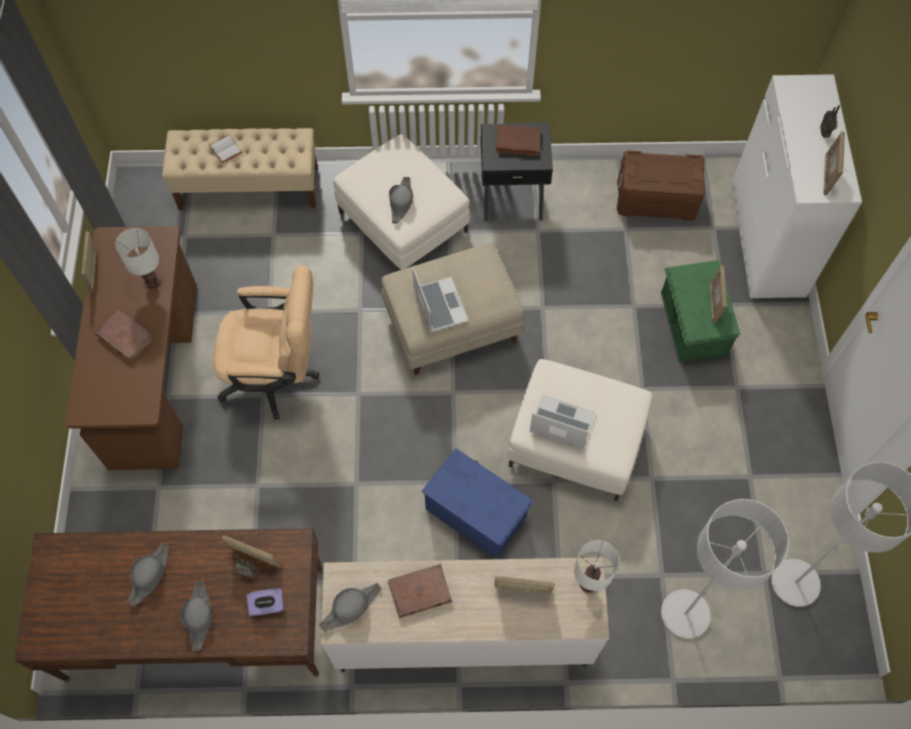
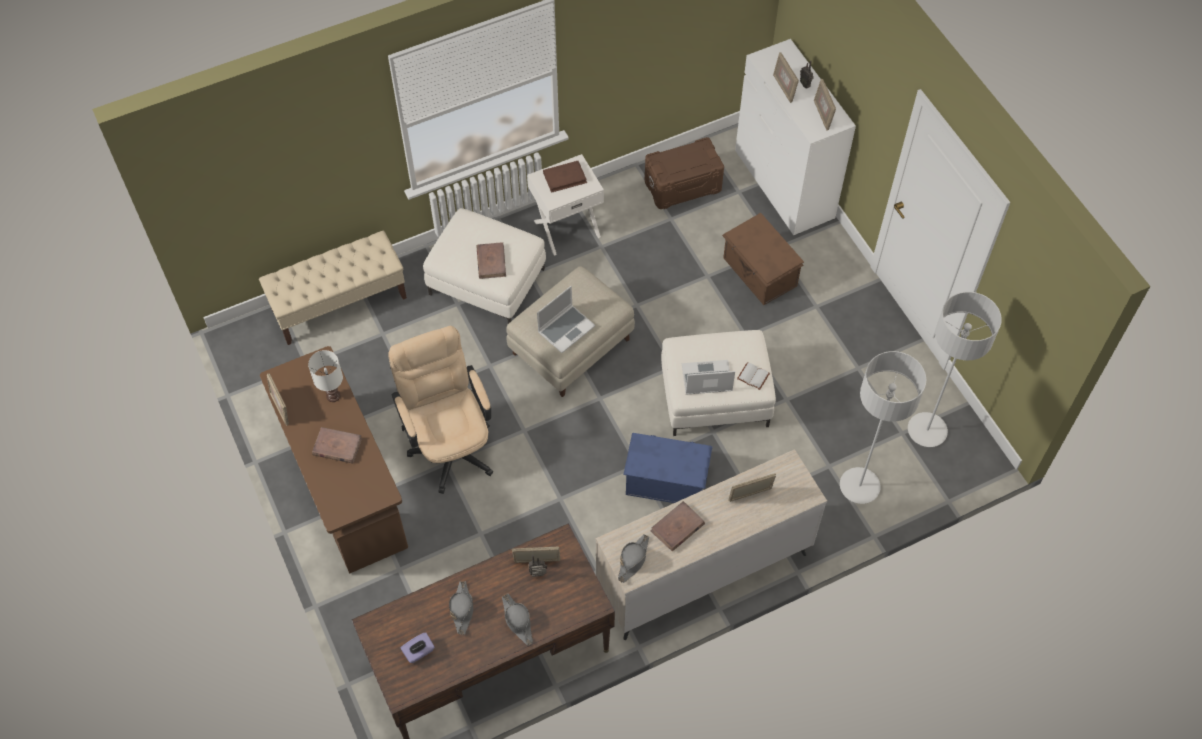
camera: 25 degrees left, 5 degrees down
(224, 149) = (319, 274): white book -> white book (752, 377)
(267, 605) = (565, 591): purple tissue box -> purple tissue box (419, 652)
(277, 376) = (450, 443): beige office chair -> beige office chair turned 90 degrees counterclockwise
(401, 202) = (491, 262): grey hat -> brown book
(439, 305) = (566, 328): laptop -> laptop turned 90 degrees clockwise
(512, 197) = (566, 228): black nightstand -> white nightstand
(589, 584) = (794, 471): white table lamp -> none
(692, 324) = (759, 272): green storage box -> brown storage box
(714, 303) = (773, 246): picture frame -> picture frame (783, 88)

